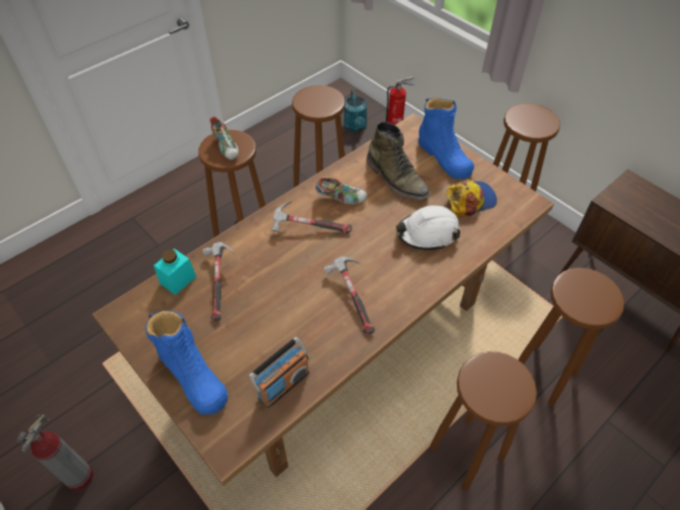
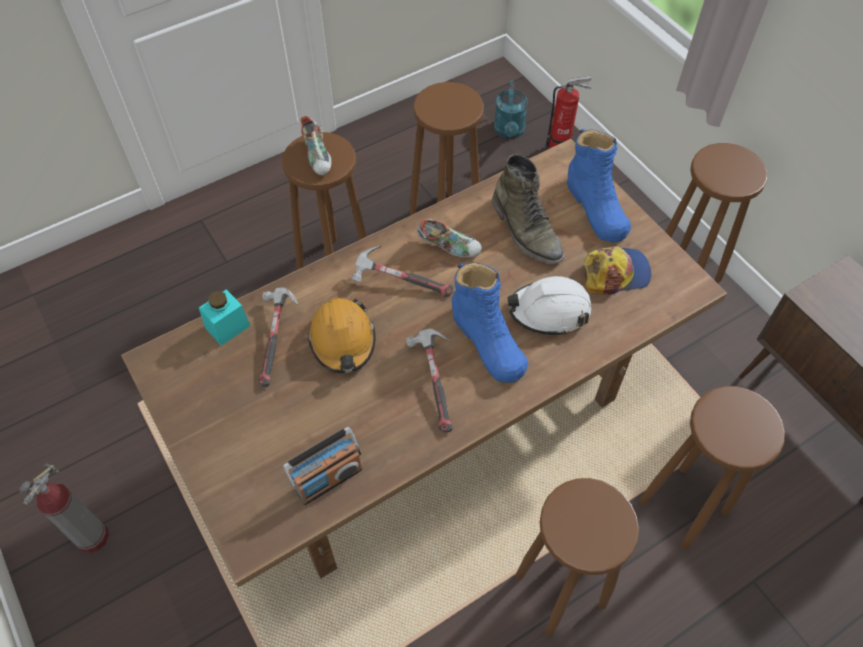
camera: 10 degrees right, 5 degrees up
(193, 377) = (225, 452): blue boot -> blue boot (488, 342)
(273, 277) = (343, 341): none -> orange hard hat

